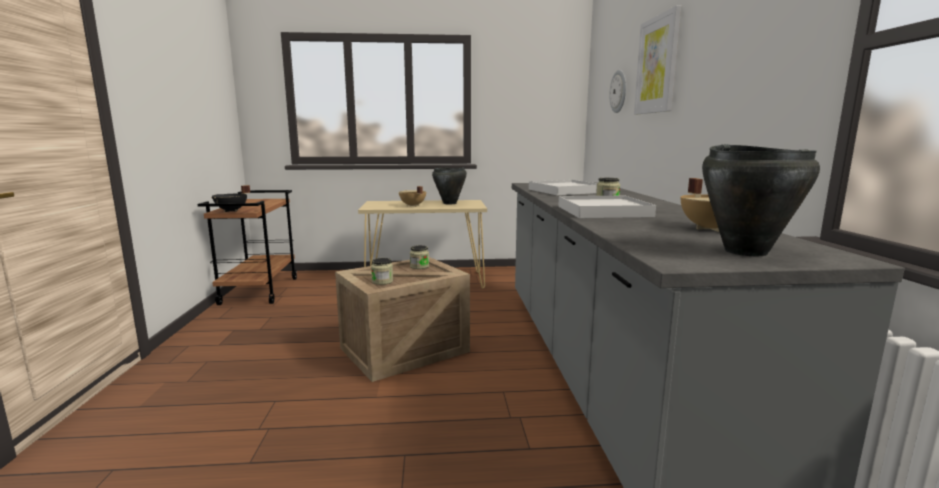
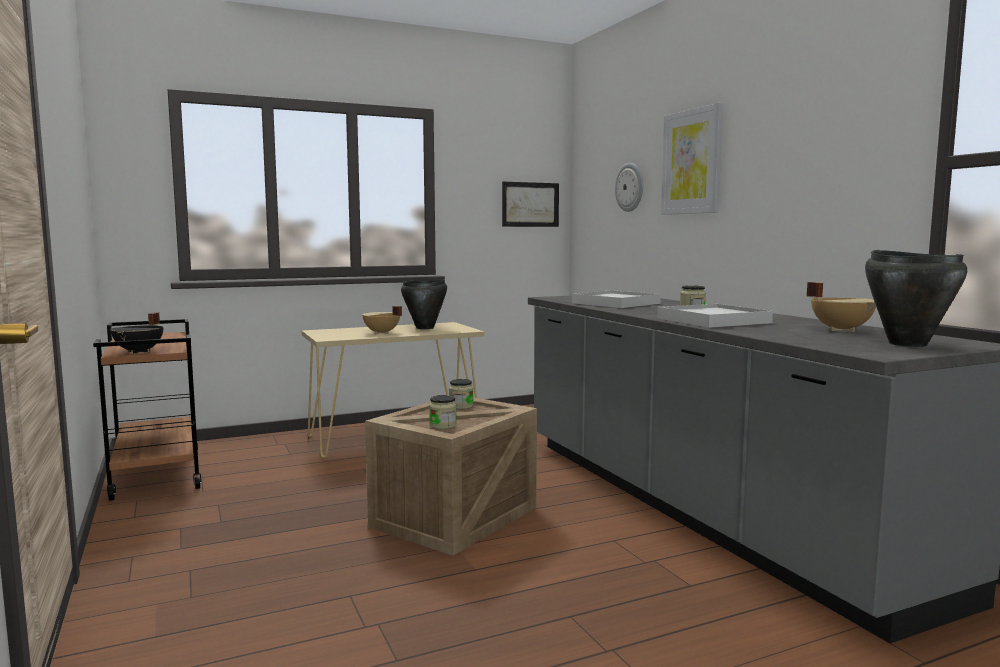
camera: 20 degrees left, 5 degrees down
(551, 109) = (530, 204): none -> picture

